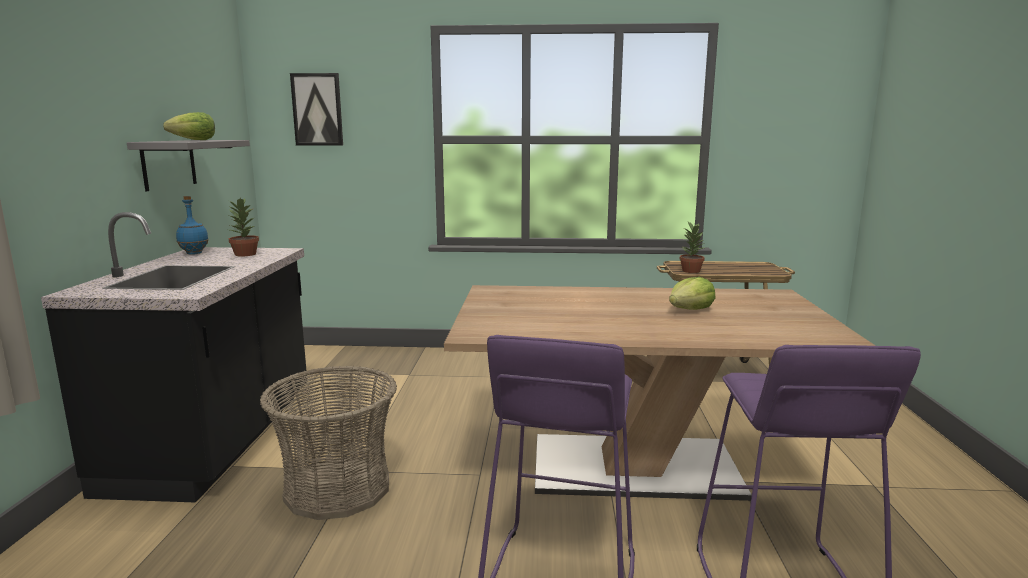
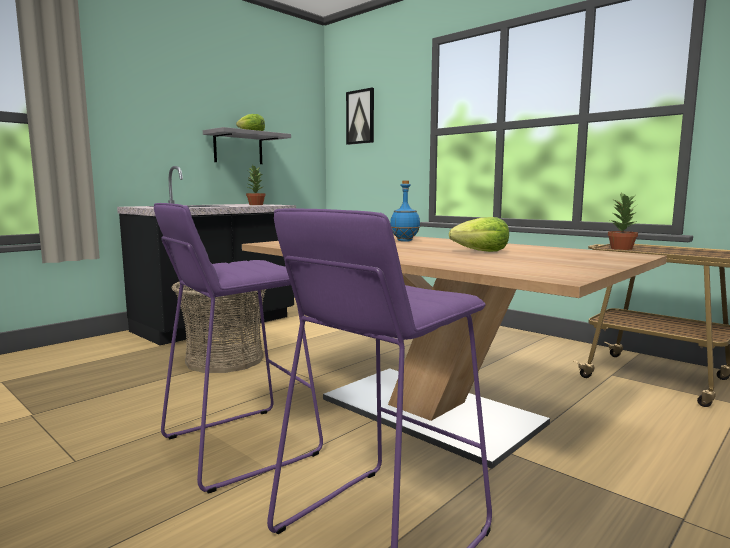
camera: 40 degrees right, 5 degrees down
(194, 253) = (236, 204): blue bottle -> blue bottle (405, 241)

